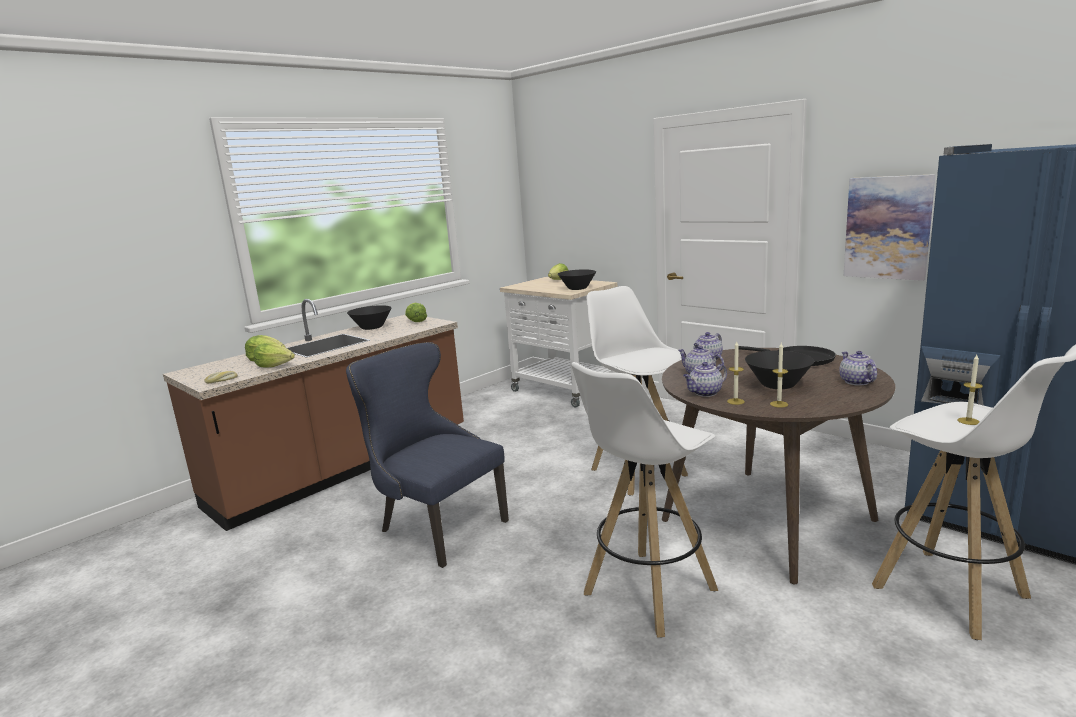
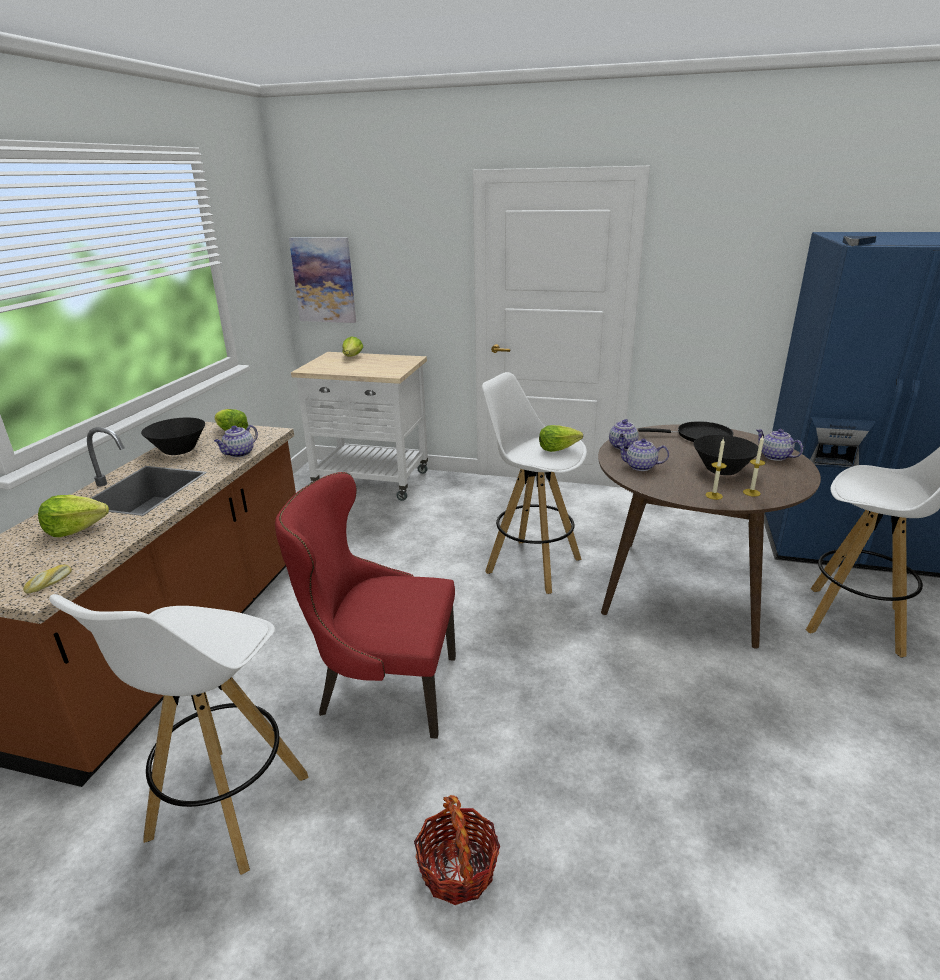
camera: 30 degrees left, 10 degrees up
(276, 366) = (113, 539): lettuce -> lettuce (558, 448)
(377, 649) = (458, 869): none -> basket
(437, 527) = (383, 689): blue chair -> red chair
(577, 288) = (394, 368): black bowl -> none
(647, 592) = (656, 696): white stool -> white stool (226, 808)
(705, 393) = (675, 490): teapot -> teapot (239, 453)
(887, 227) = (721, 299): picture -> picture (324, 280)
(968, 421) = (887, 484): candle -> none

